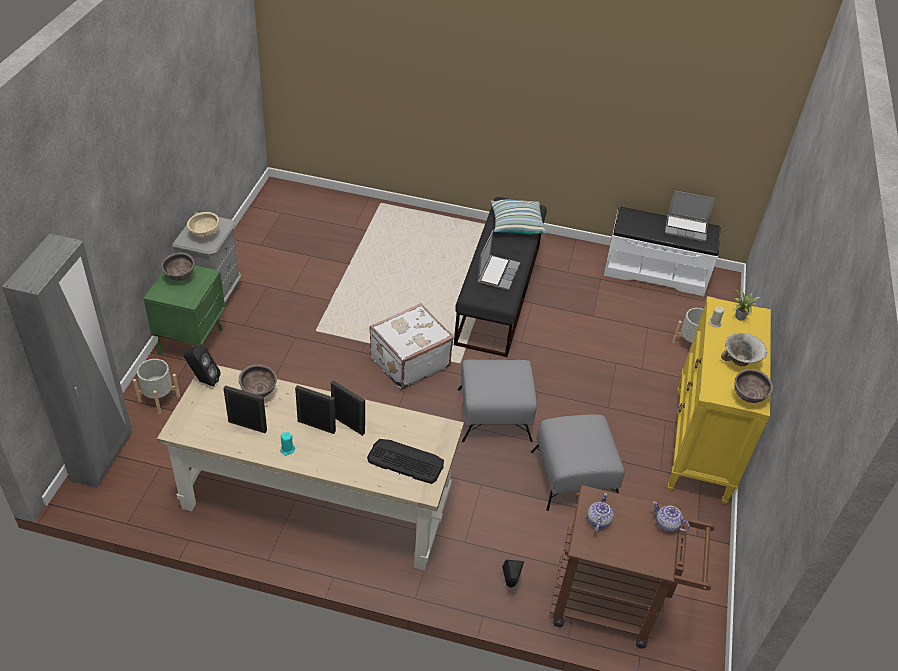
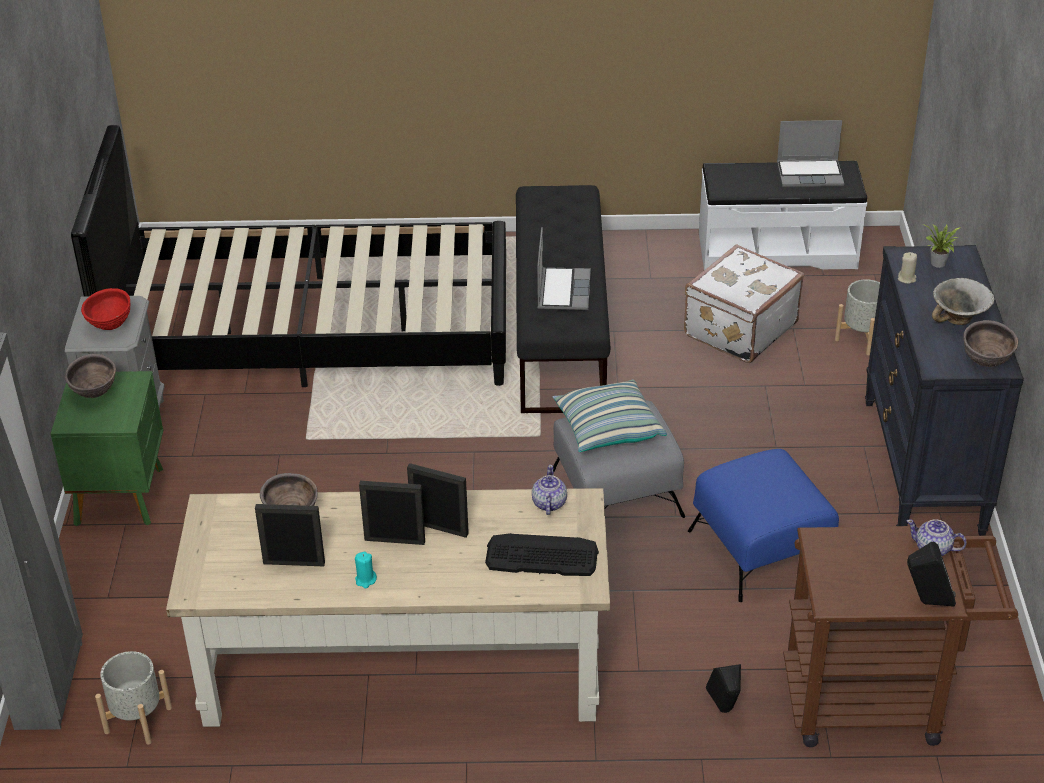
camera: 10 degrees left, 5 degrees down
(159, 399) = (104, 586): grey planter -> grey planter (138, 720)
(203, 381) = (202, 519): black speaker -> black speaker (926, 602)
(205, 236) = (110, 326): beige bowl -> red bowl
(346, 261) = (312, 332): none -> black bed
(408, 361) = (463, 450): white suitcase -> white suitcase (738, 329)
(516, 225) = (564, 219): pillow -> pillow (608, 429)
(573, 477) = (761, 550): grey ottoman -> blue ottoman
(598, 520) = (838, 566): teapot -> teapot (549, 503)
(701, 444) = (923, 466): yellow dresser -> black dresser

